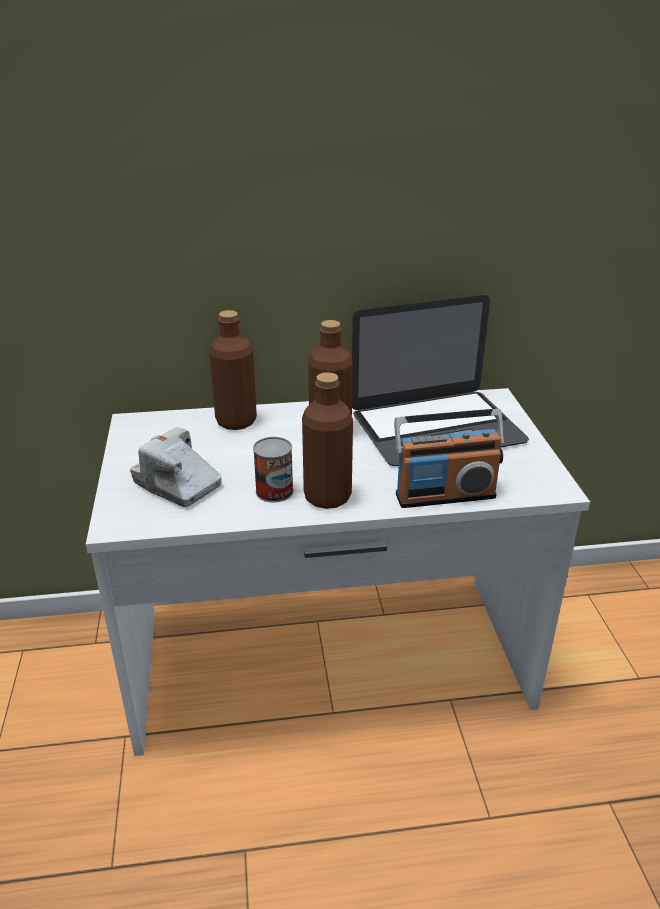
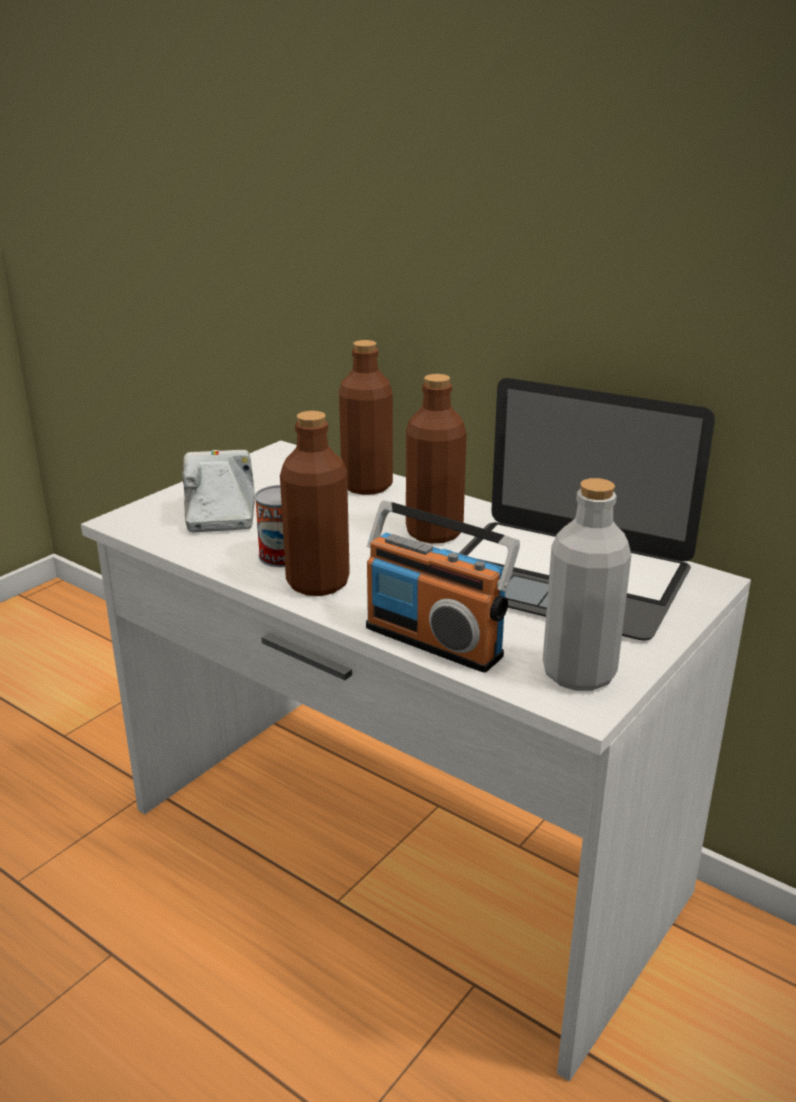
camera: 45 degrees right, 5 degrees down
(529, 474) = (579, 673): none -> grey bottle

